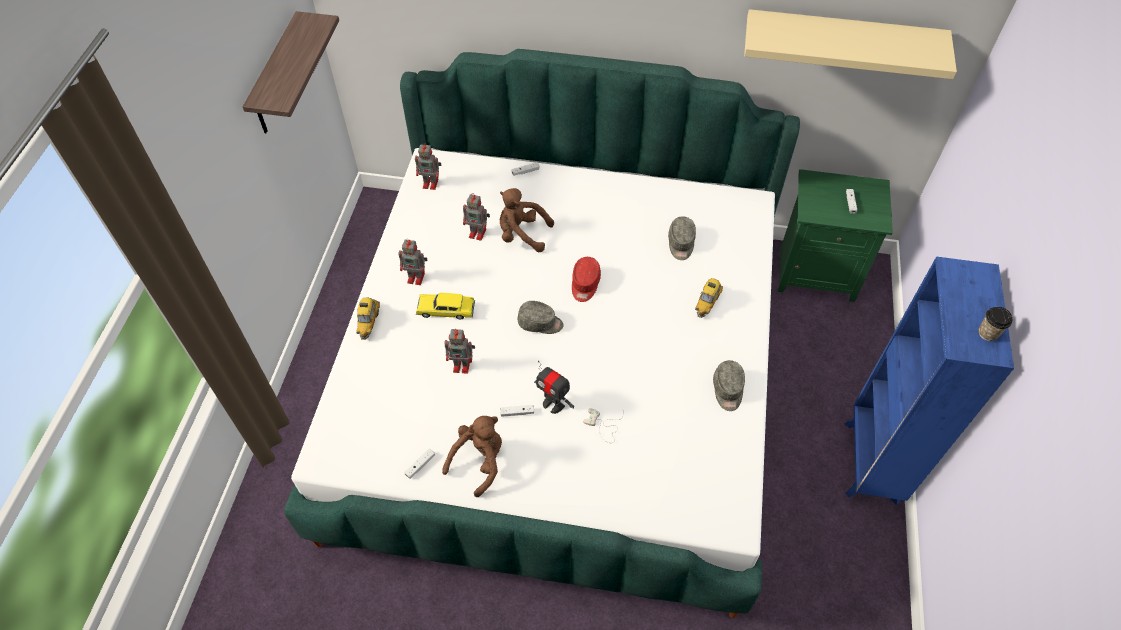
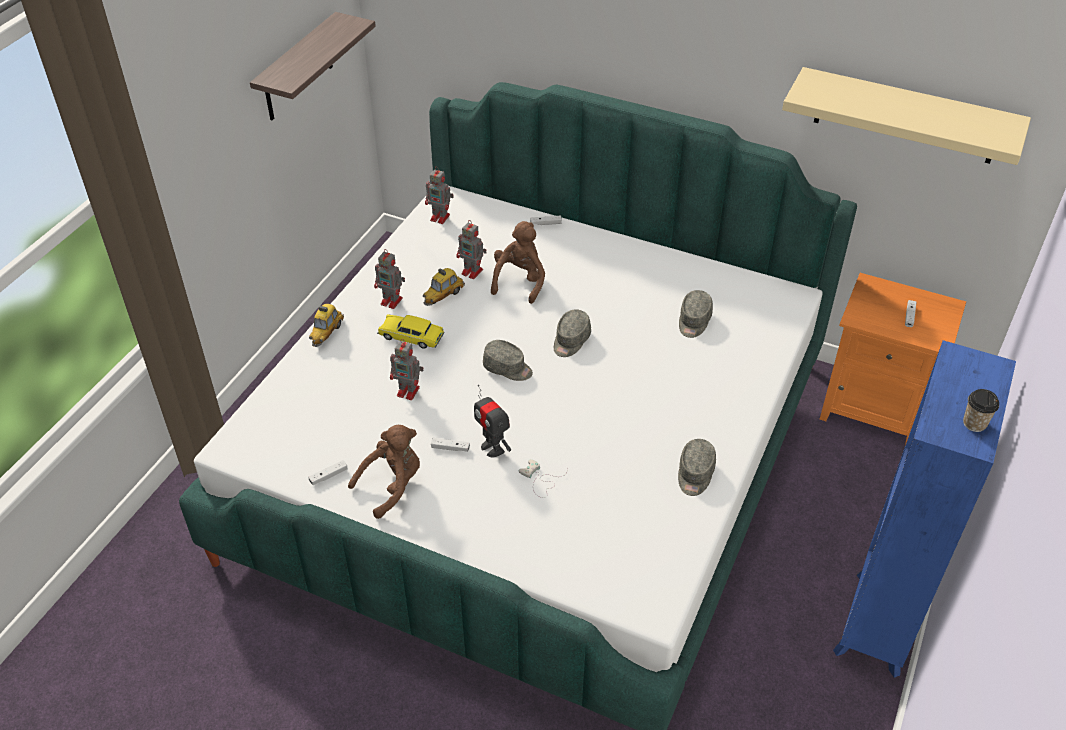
camera: 15 degrees right, 10 degrees down
(522, 234) = (519, 281): brown plush toy -> brown plush toy turned 75 degrees clockwise
(585, 284) = (570, 341): red cap -> grey cap
(707, 302) = (703, 384): toy car -> toy car (443, 296)
(816, 272) = (873, 408): green nightstand -> orange nightstand

